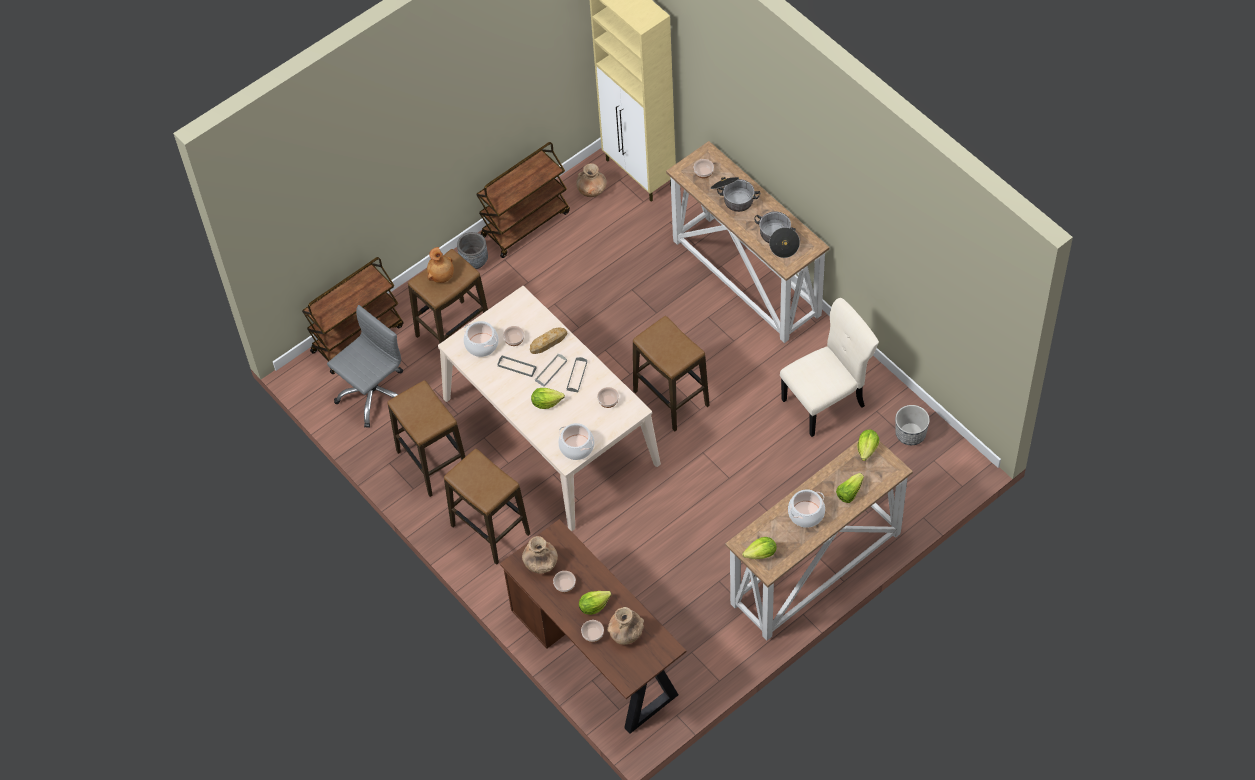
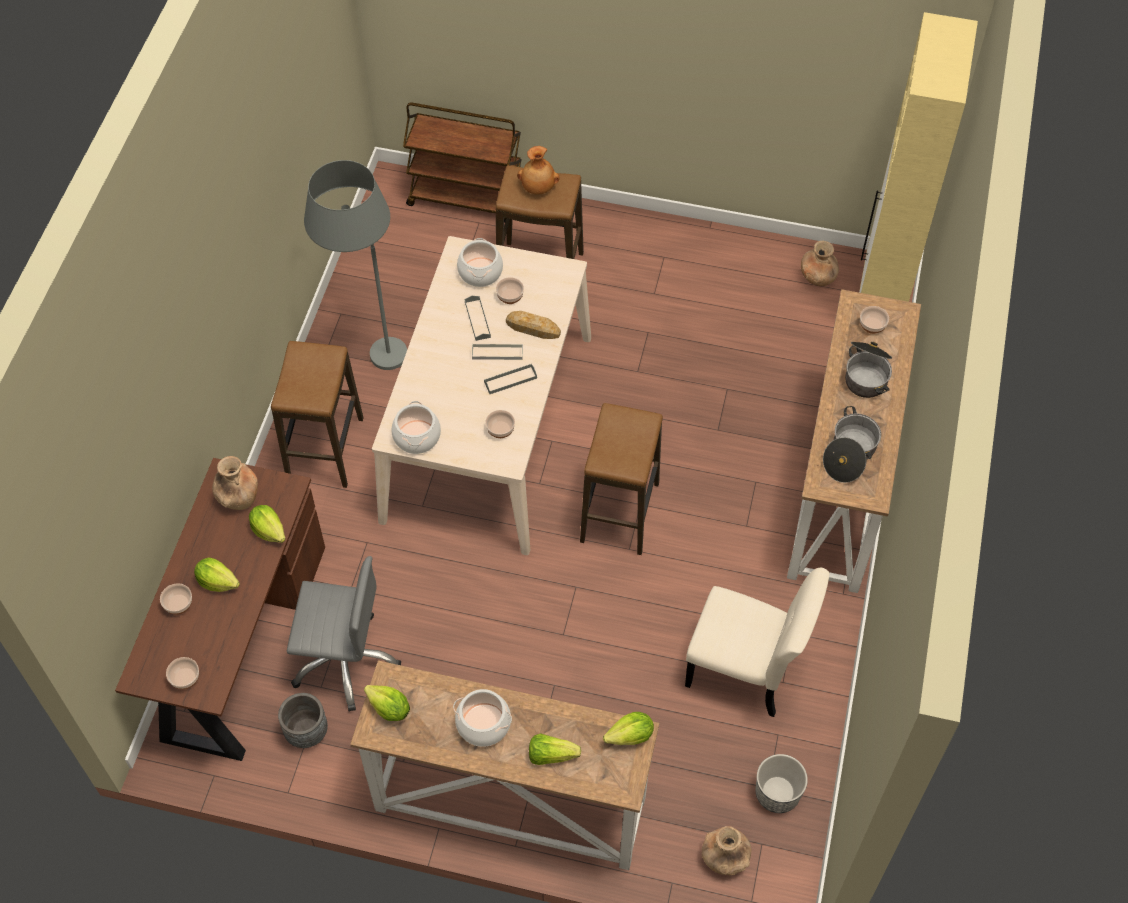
camera: 50 degrees right, 0 degrees up
(373, 394) = (411, 251): grey office chair -> grey office chair (345, 660)
(432, 462) = (369, 349): stool -> grey floor lamp
(474, 261) = (638, 233): grey planter -> grey planter (307, 732)
(525, 223) = (723, 247): brown cart -> none
(546, 402) = (452, 373): lettuce -> lettuce (269, 530)
(565, 585) = (226, 537): bowl -> bowl (185, 678)
(626, 634) = (201, 637): brown vase -> brown vase (724, 858)

